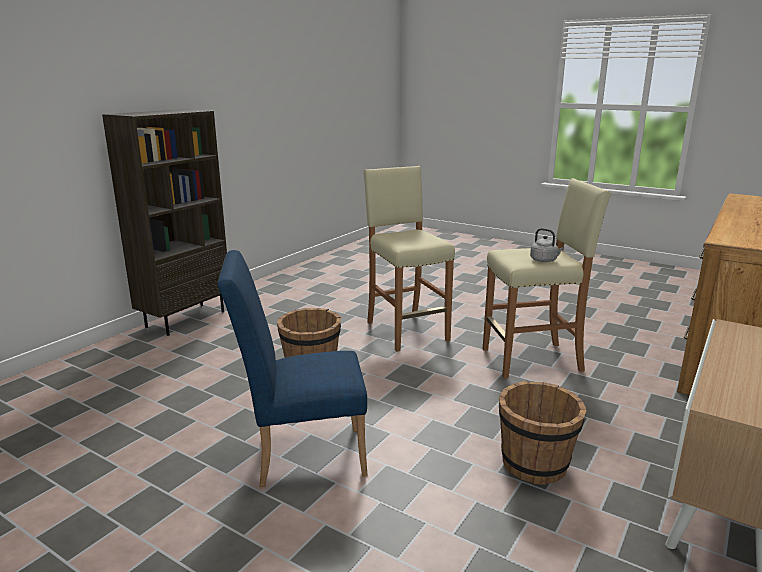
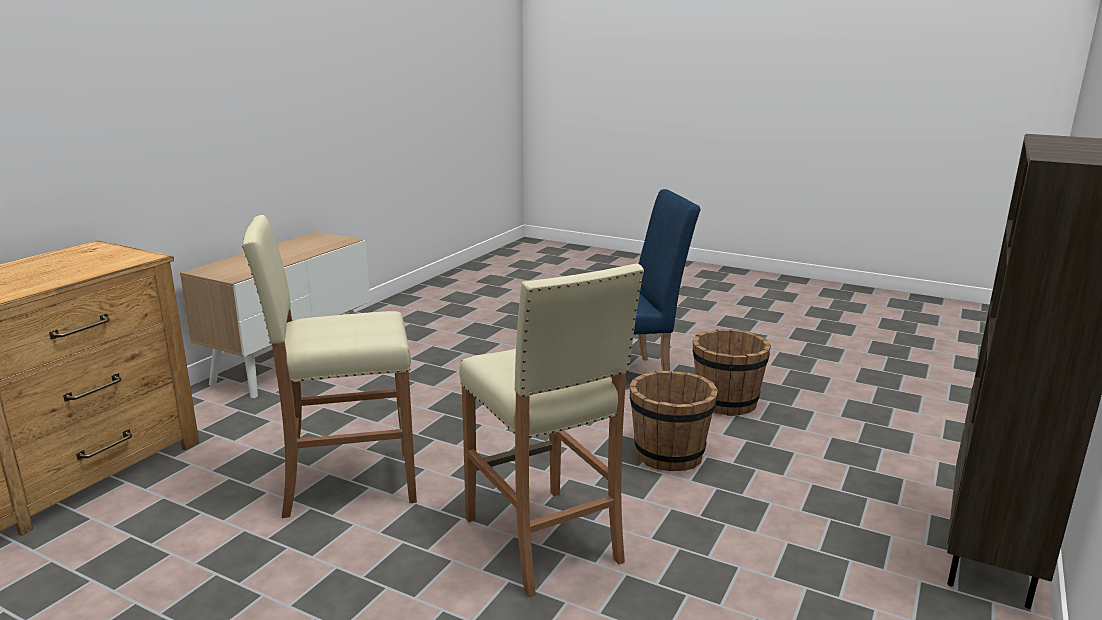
camera: 175 degrees right, 0 degrees up
(535, 465) = (423, 375): brown bucket -> brown bucket (726, 403)
(544, 260) = (342, 319): grey kettle -> none

